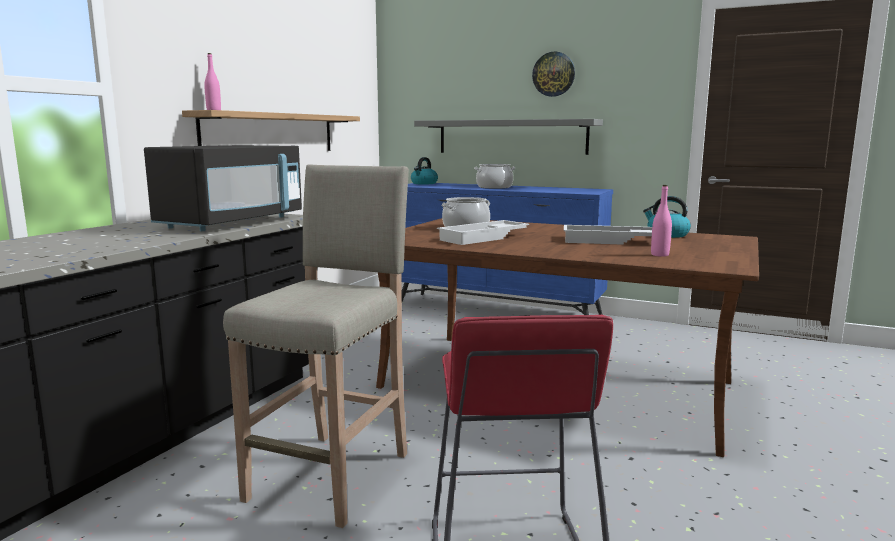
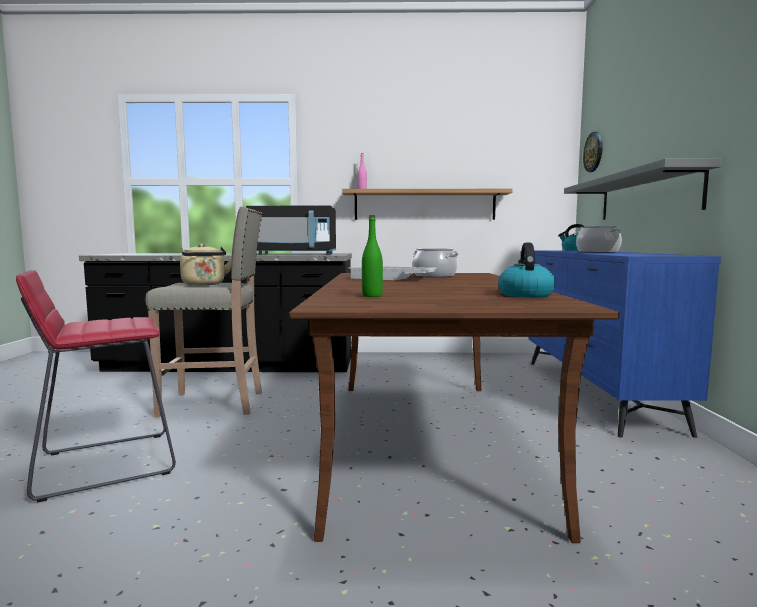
camera: 65 degrees right, 5 degrees down
(325, 293) = (204, 284): none -> beige kettle
(553, 74) = (682, 111): wall clock -> wall clock (593, 152)
(609, 241) = (434, 289): white tray -> none
(660, 255) = (372, 296): pink bottle -> green bottle

